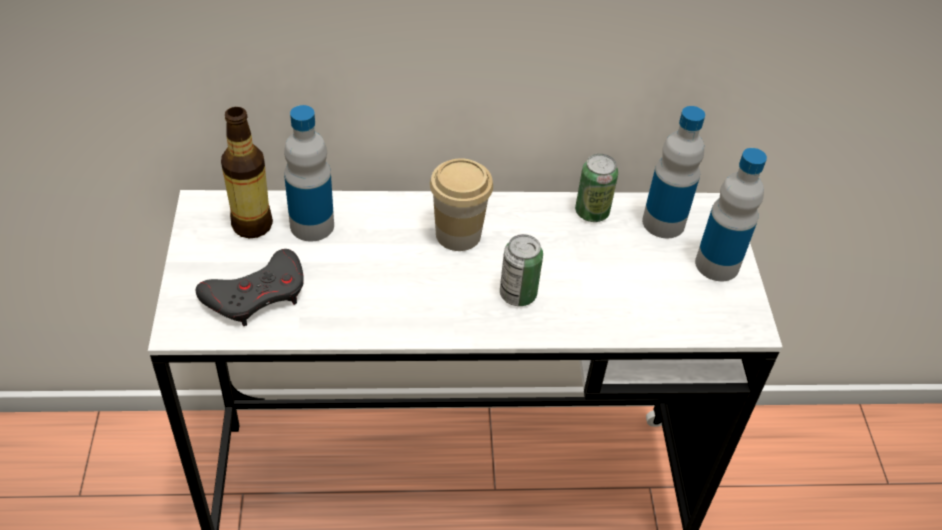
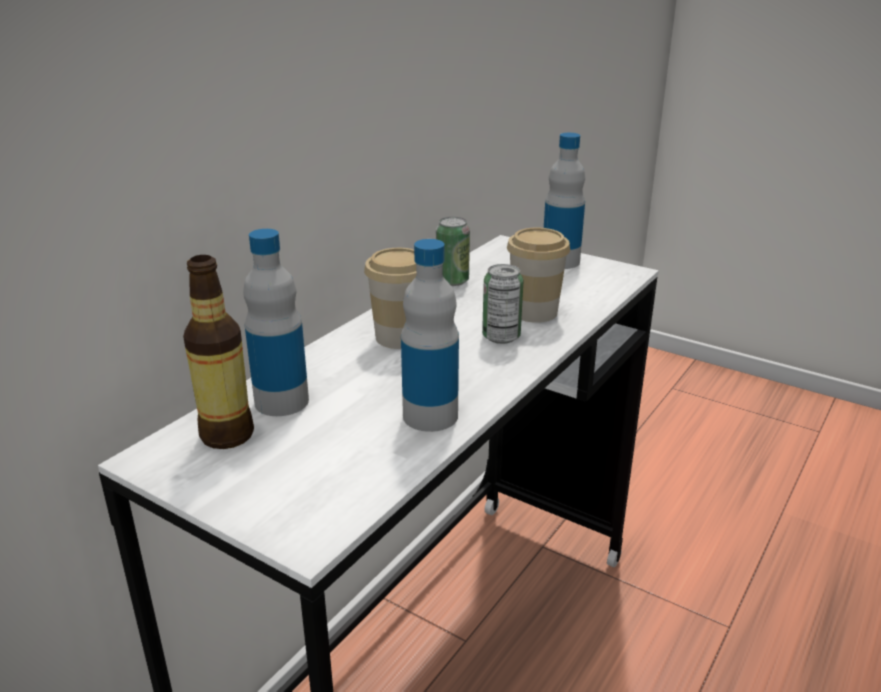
camera: 50 degrees left, 20 degrees down
(257, 294) = (328, 466): grey game controller -> none
(585, 295) = (534, 312): none -> cup
(663, 222) = (497, 263): bottle -> bottle (430, 416)

